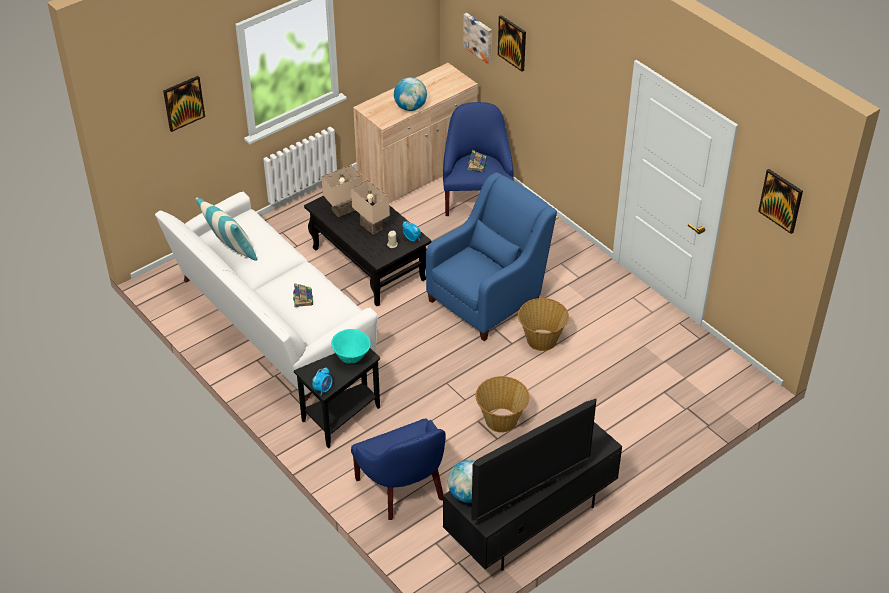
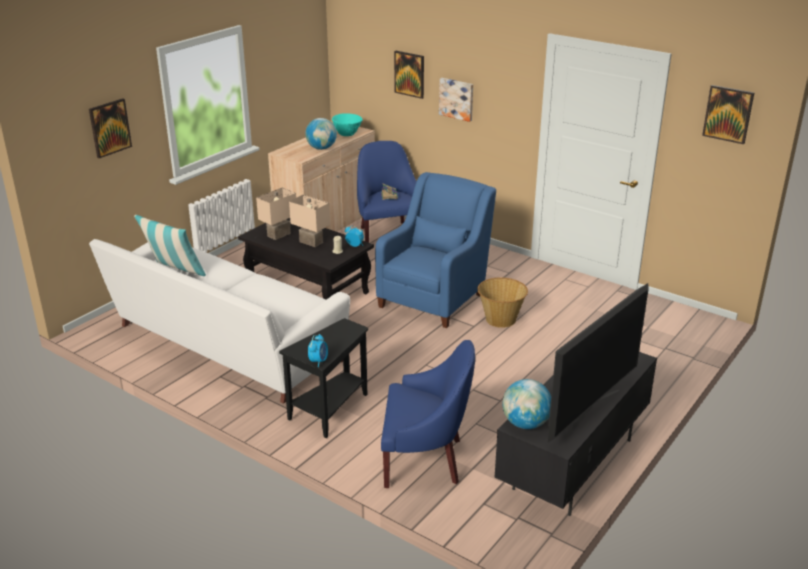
camera: 15 degrees left, 15 degrees down
(303, 298) = (265, 296): book -> none
(351, 358) = (338, 332): turquoise bowl -> turquoise bowl (347, 134)
(404, 488) = (425, 459): blue armchair -> blue armchair turned 45 degrees counterclockwise
(479, 37) = (372, 84): picture -> picture (457, 99)
(501, 420) = (496, 385): basket -> none

